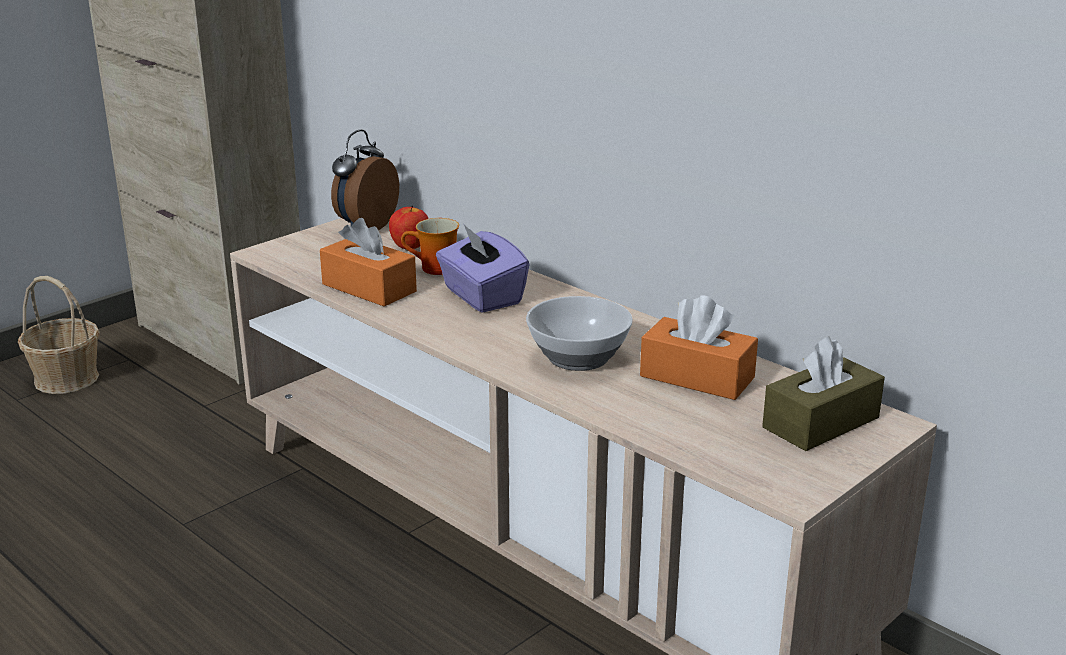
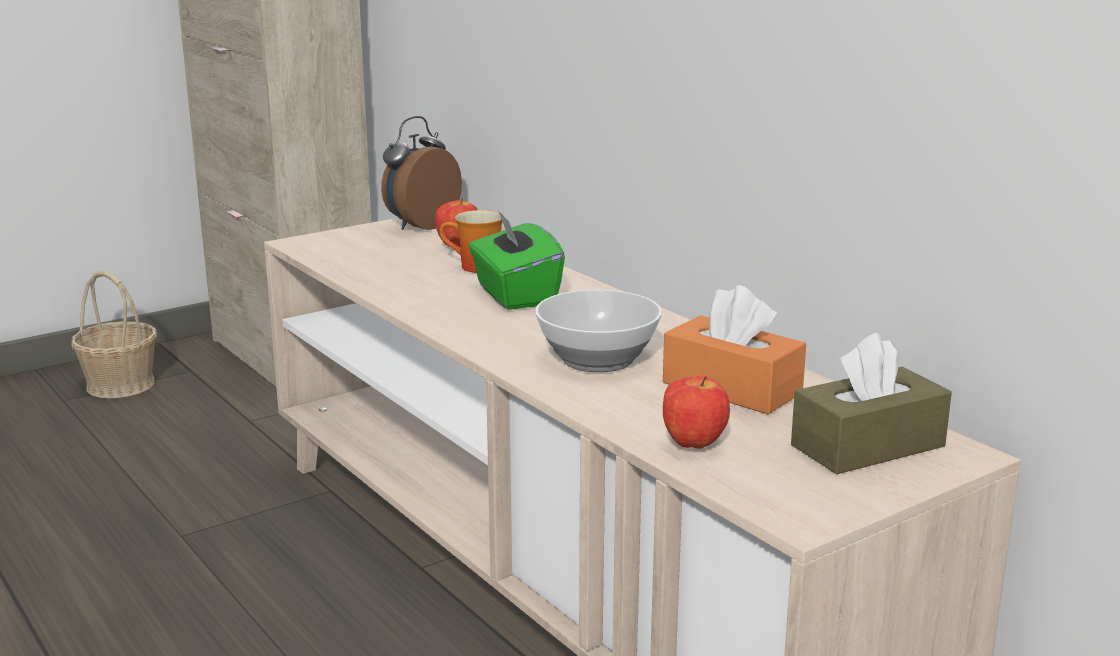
camera: 10 degrees right, 5 degrees down
(369, 288) = (394, 280): orange tissue box -> none
(481, 296) = (515, 295): purple tissue box -> green tissue box
(687, 434) = (694, 445): none -> apple

